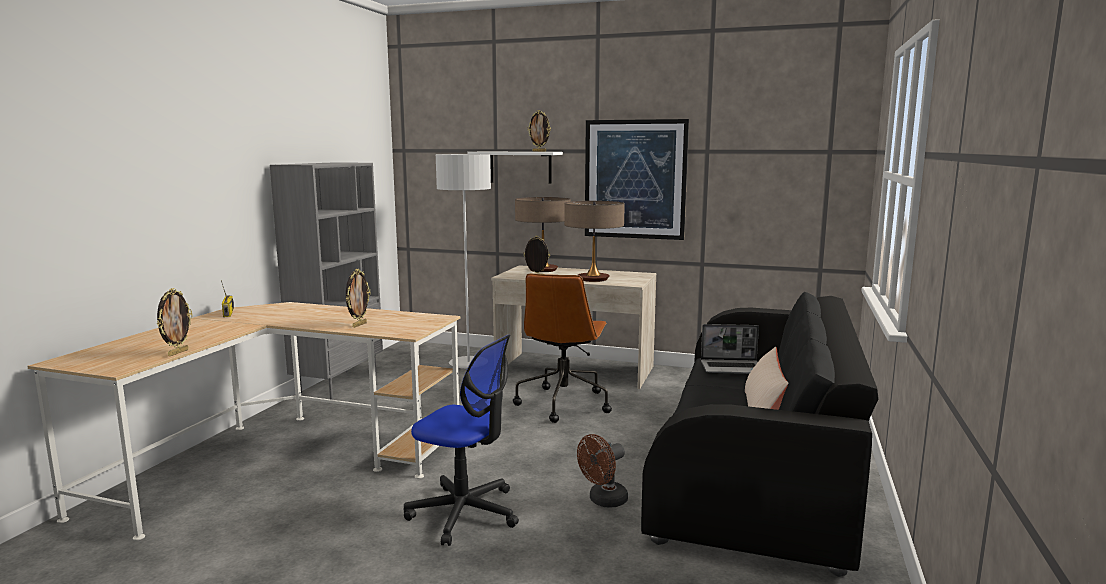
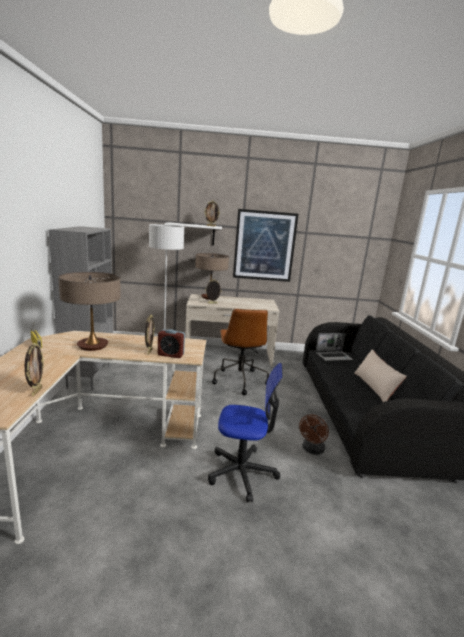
camera: 20 degrees left, 5 degrees up
(384, 329) = (170, 355): none -> alarm clock
(593, 279) = (246, 305): table lamp -> table lamp (93, 346)

